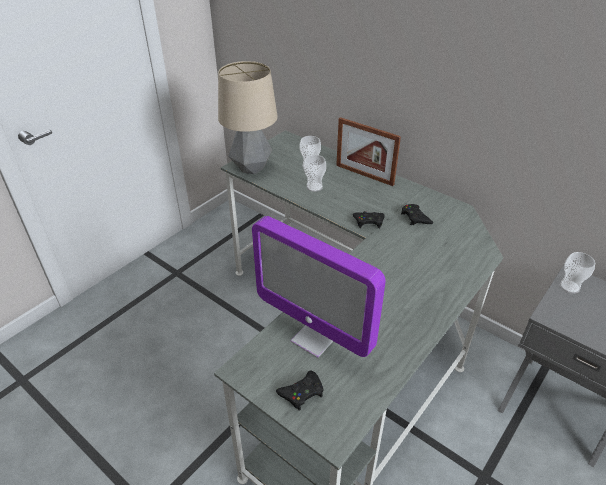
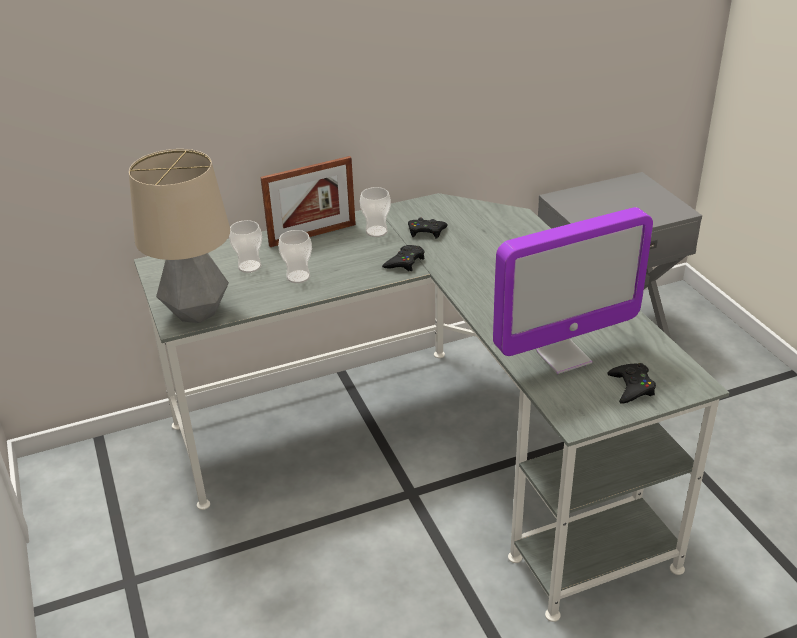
camera: 60 degrees left, 5 degrees down
(569, 286) = (570, 205): cup -> cup (376, 231)

